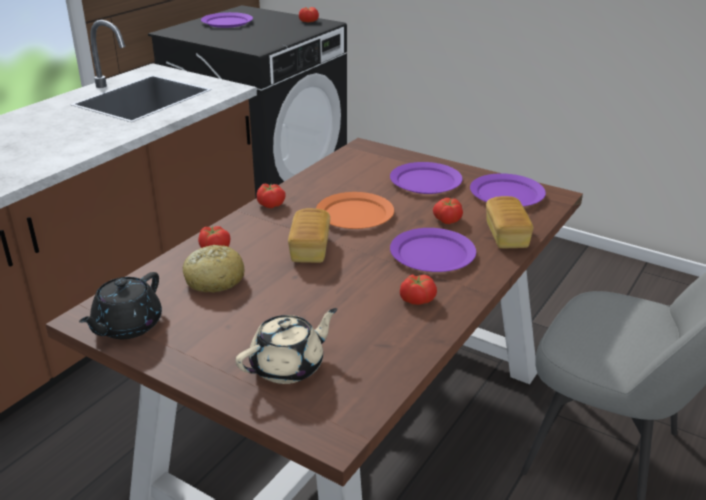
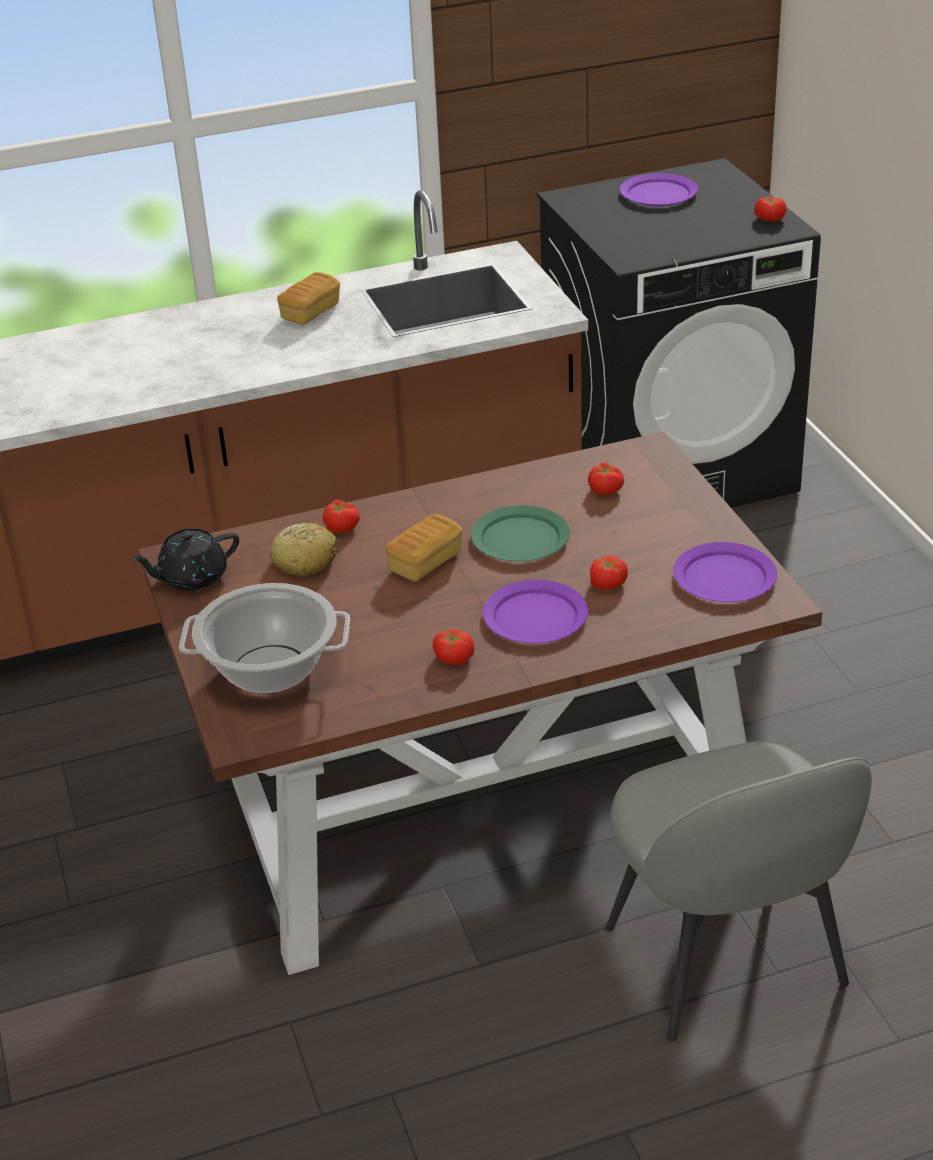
camera: 40 degrees right, 5 degrees up
(271, 204) = (452, 493): tomato -> tomato (606, 489)
(289, 366) = (271, 669): beige teapot -> cooking pot
(354, 214) = (520, 538): orange plate -> green plate
(426, 181) = (655, 525): purple plate -> none
(506, 236) = (643, 628): bread -> bread (310, 312)

